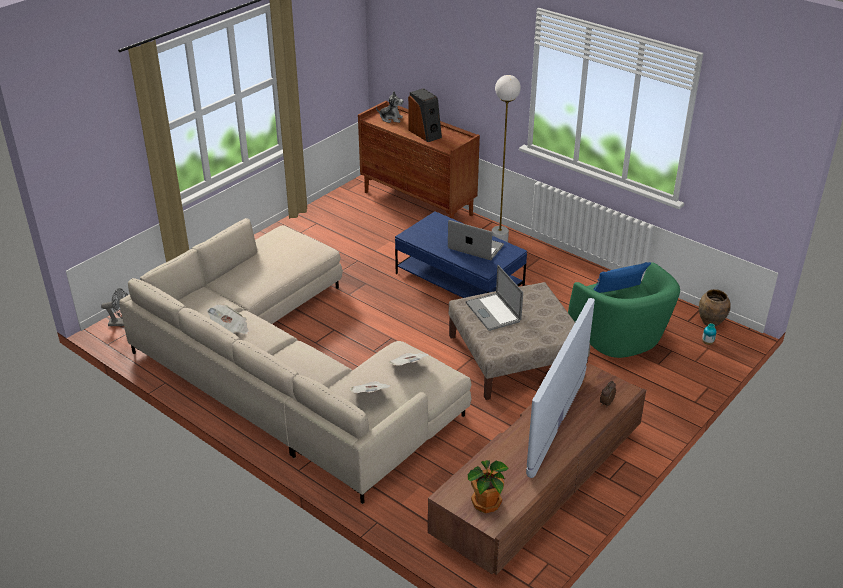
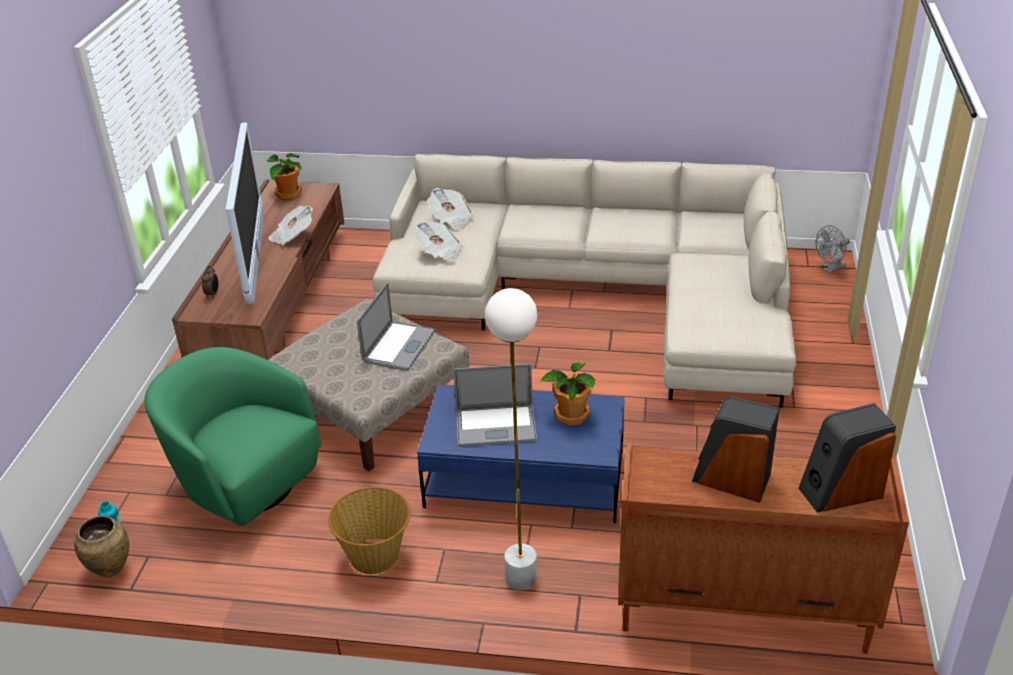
camera: 150 degrees right, 0 degrees up
(230, 328) = (652, 219): newspaper -> newspaper (292, 236)
(391, 119) = (840, 491): plush toy -> speaker
(432, 238) = (571, 415): none -> potted plant
(493, 312) = (399, 346): laptop -> laptop turned 75 degrees clockwise
(563, 277) = (375, 556): none -> basket
(618, 292) = (244, 429): blue pillow -> none

